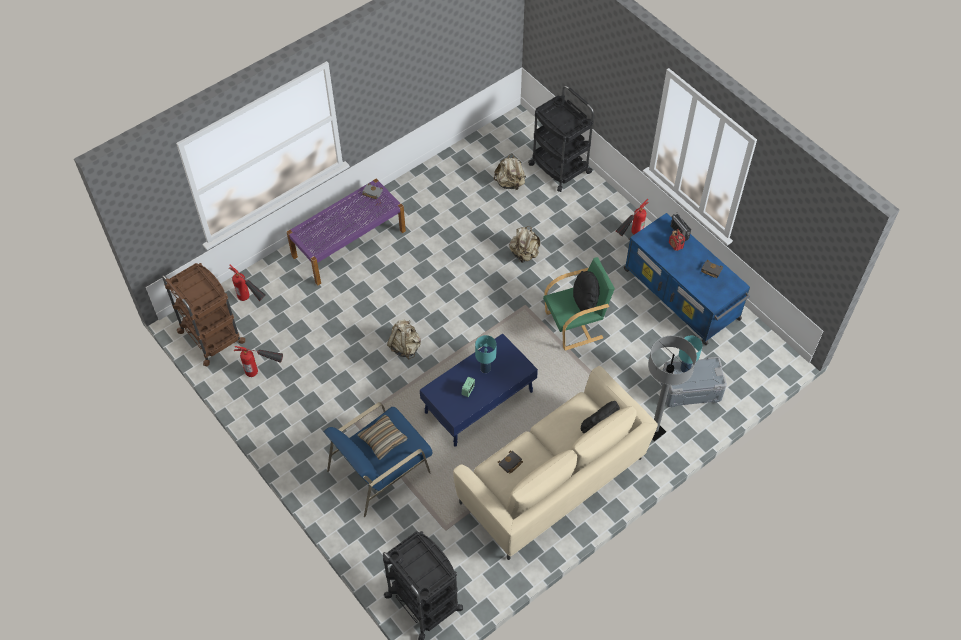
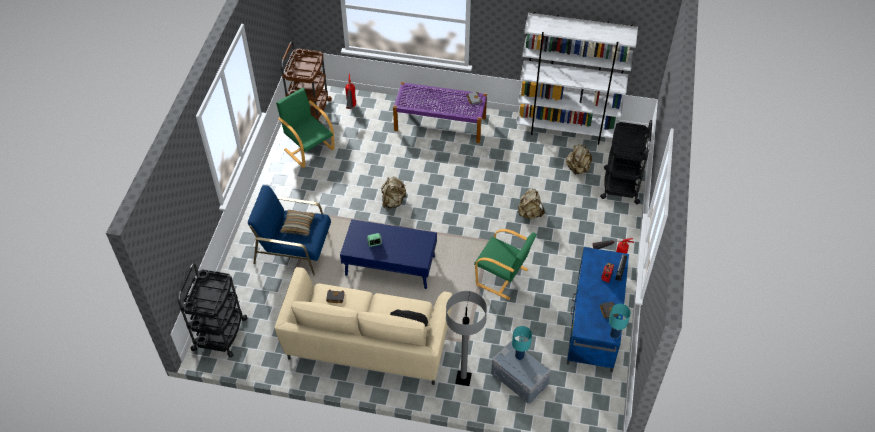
camera: 50 degrees right, 5 degrees down
(263, 371) = (309, 149): fire extinguisher -> green armchair
(458, 157) = (566, 129): none -> white bookcase
(485, 368) = (400, 241): turquoise table lamp -> turquoise table lamp (614, 334)
(585, 302) = (510, 261): black pillow -> none

